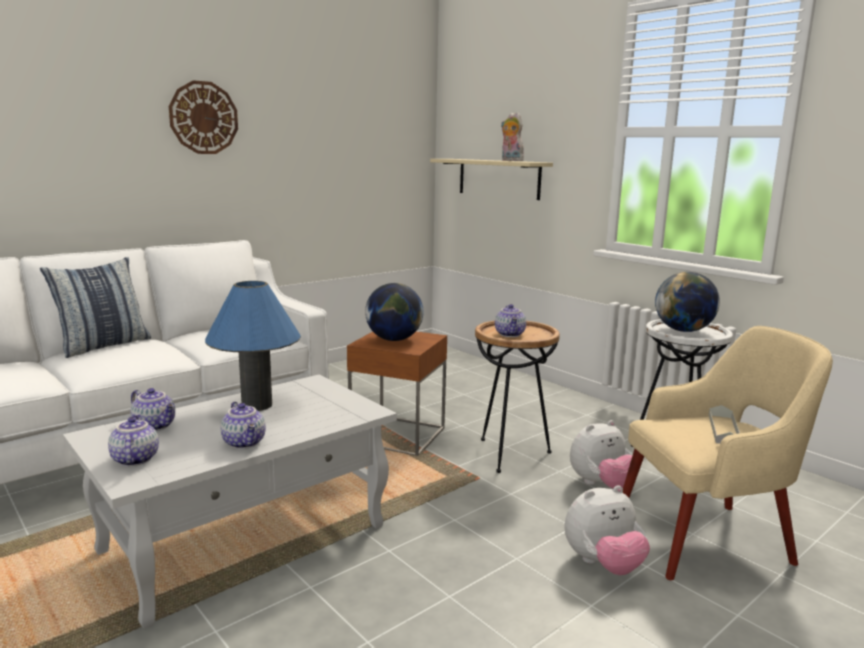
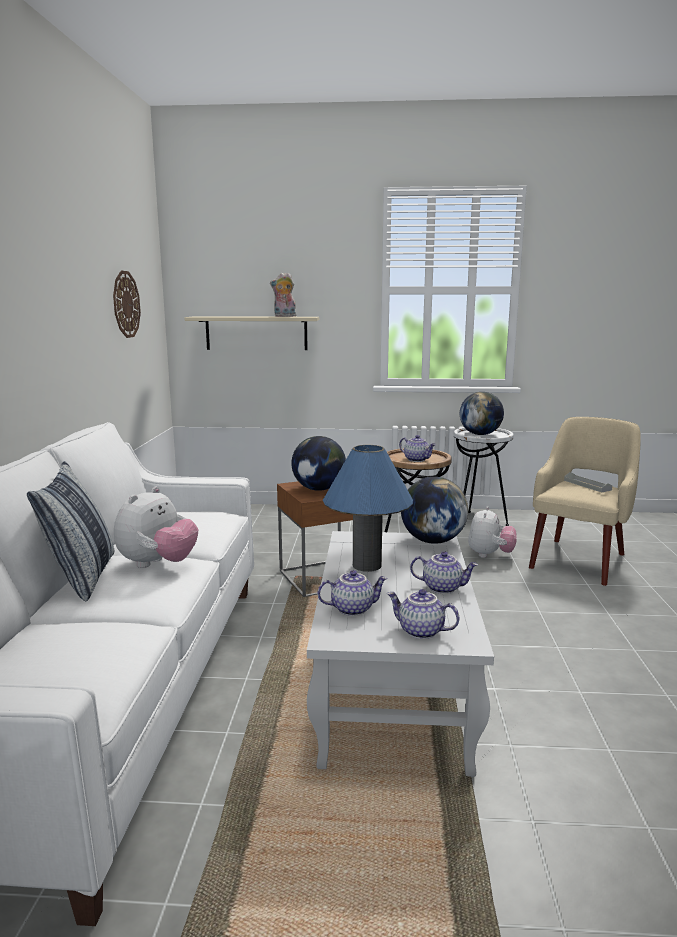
camera: 45 degrees left, 0 degrees up
(203, 118) = (35, 278): wall clock -> wall clock (126, 304)
(358, 410) = (432, 541): none -> globe
(603, 565) = (574, 593): plush toy -> plush toy (158, 564)

